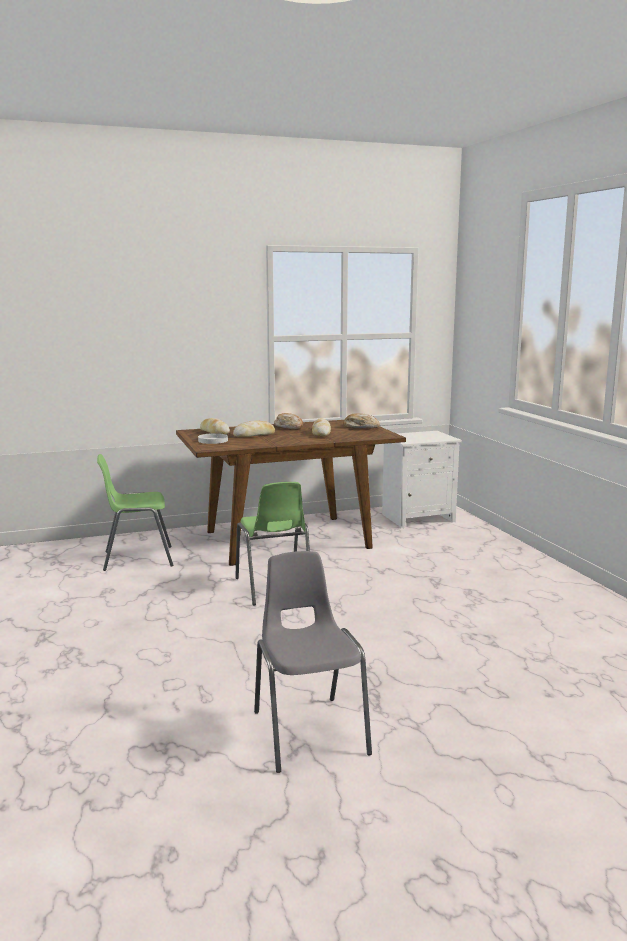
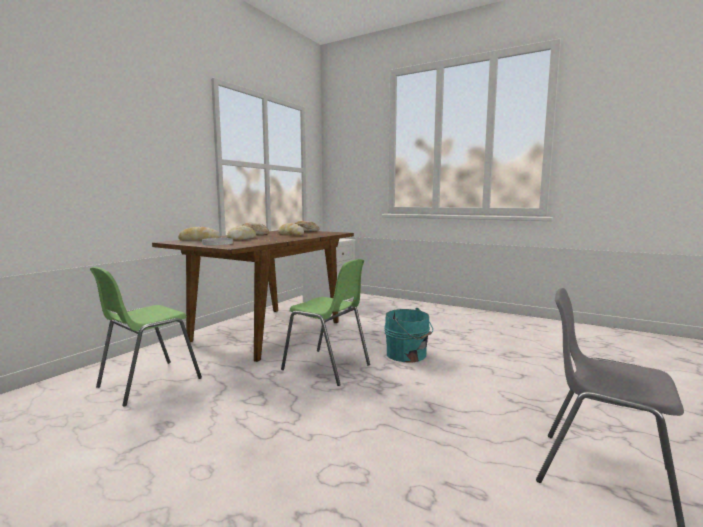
camera: 40 degrees left, 5 degrees down
(367, 601) = (407, 355): none -> turquoise bucket

